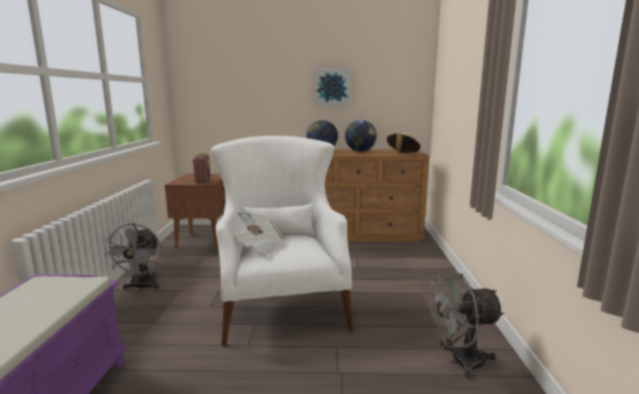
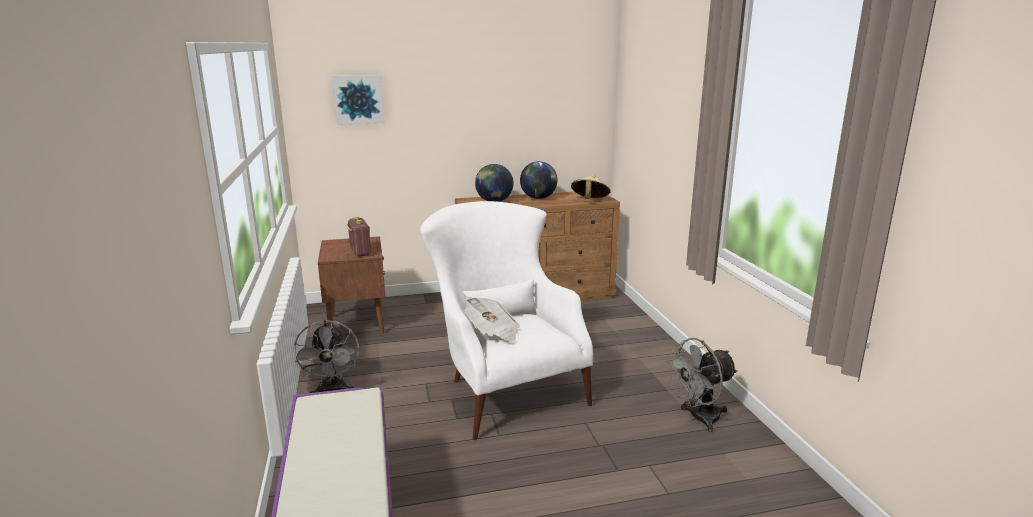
camera: 15 degrees left, 5 degrees up
(332, 87) = (499, 120): picture -> picture (358, 99)

